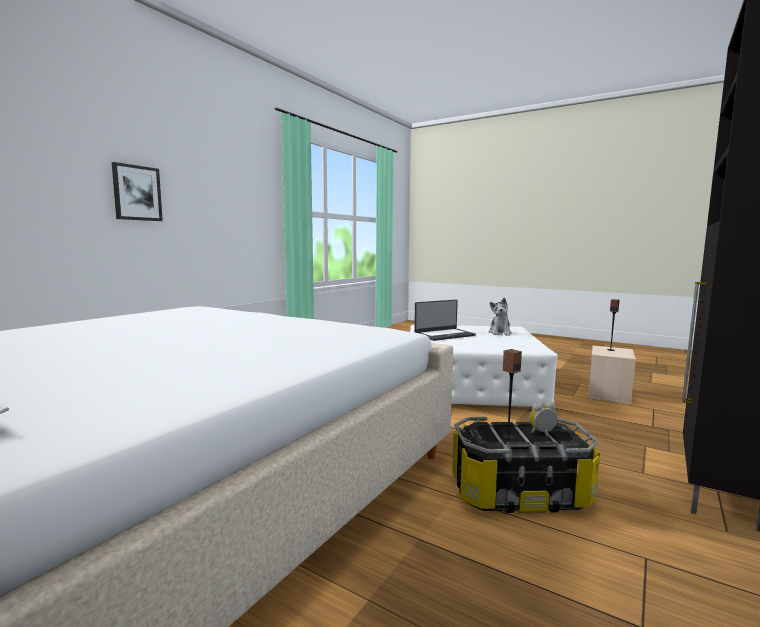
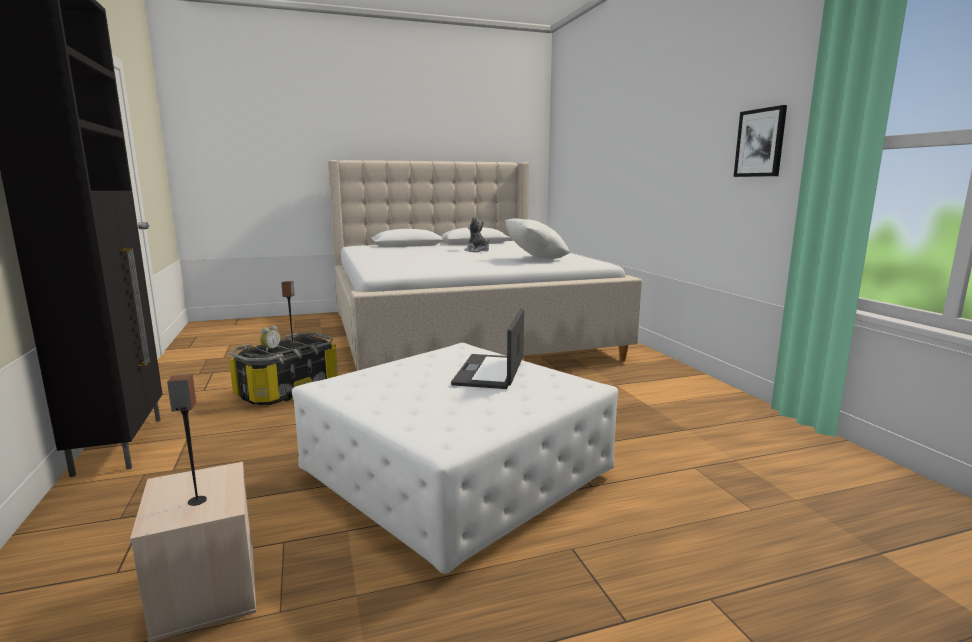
camera: 130 degrees right, 5 degrees up
(137, 193) = (663, 153): picture -> picture (760, 143)
(187, 318) = (535, 259): none -> white pillow
(500, 333) = (433, 408): plush toy -> plush toy (477, 251)

